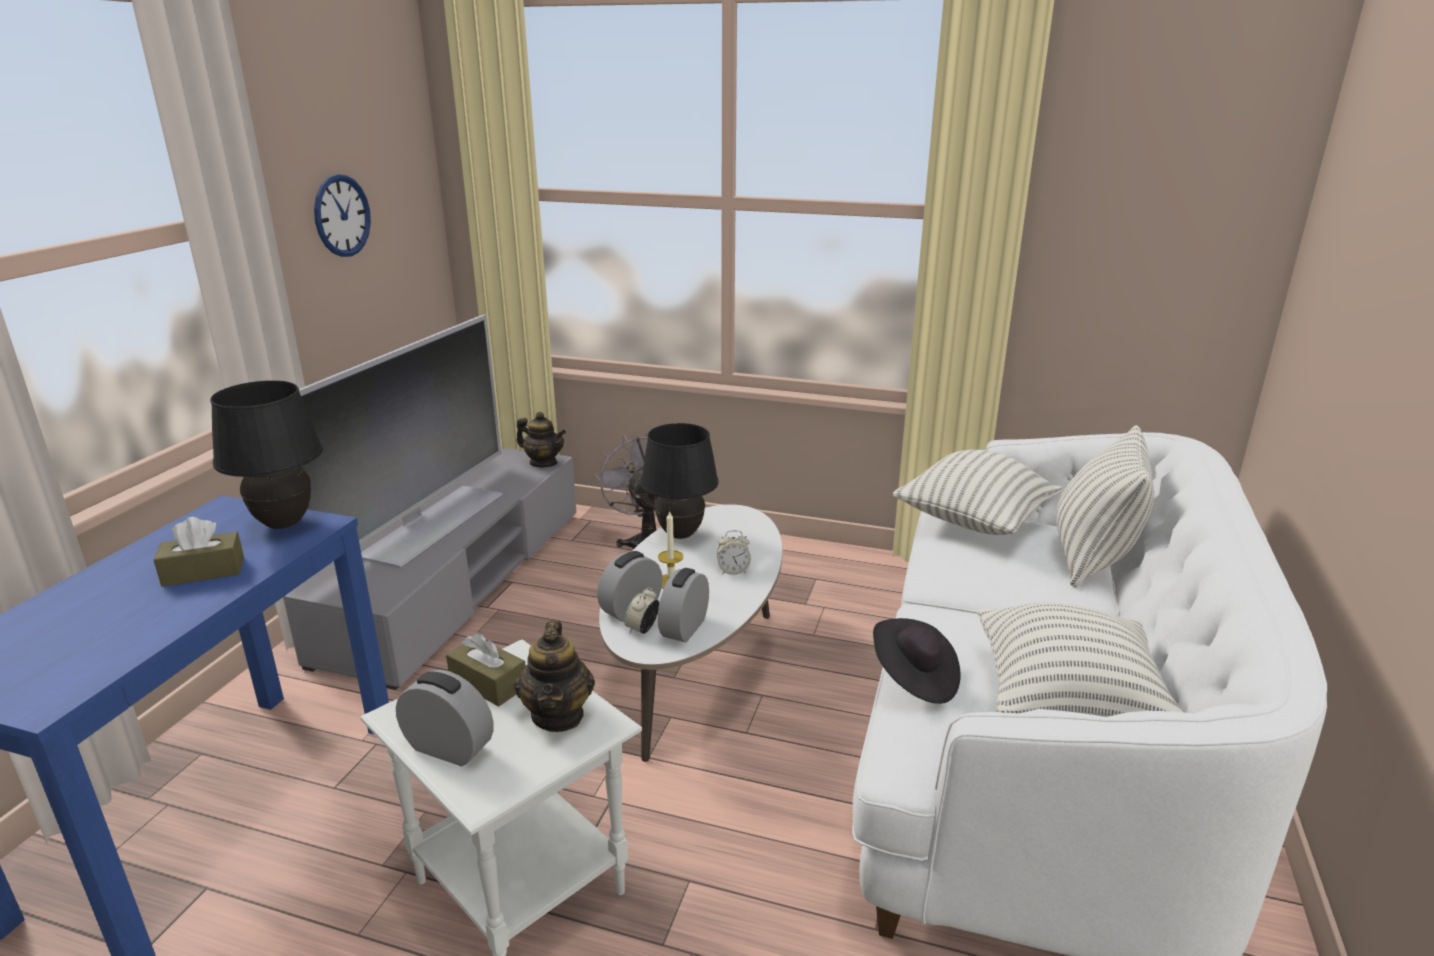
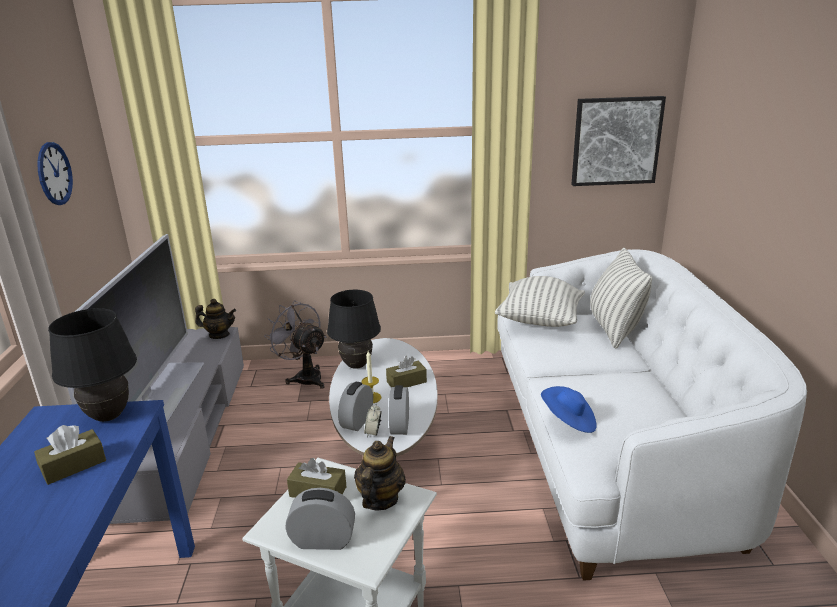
camera: 20 degrees left, 0 degrees up
(558, 715) = (380, 499): teapot -> teapot turned 135 degrees counterclockwise
(733, 571) = (406, 382): alarm clock -> brown tissue box
(914, 679) = (568, 421): black hat -> blue hat
(1066, 706) = (654, 416): pillow -> none
(1177, 249) = (616, 141): none -> picture

